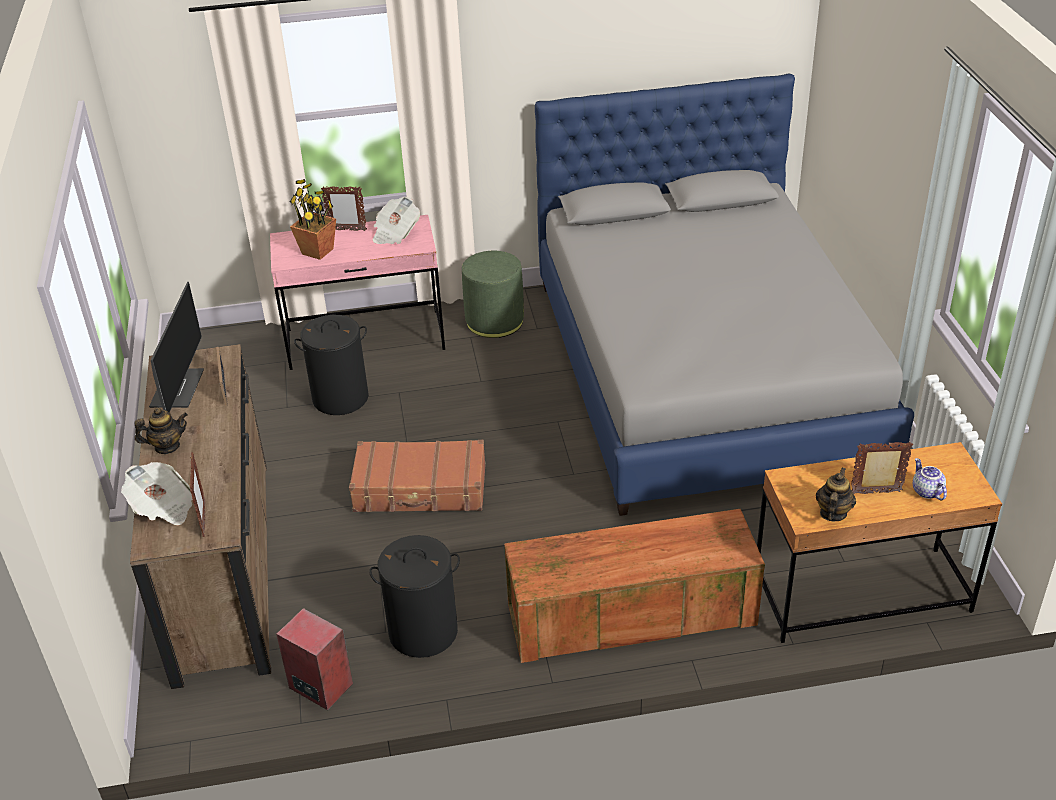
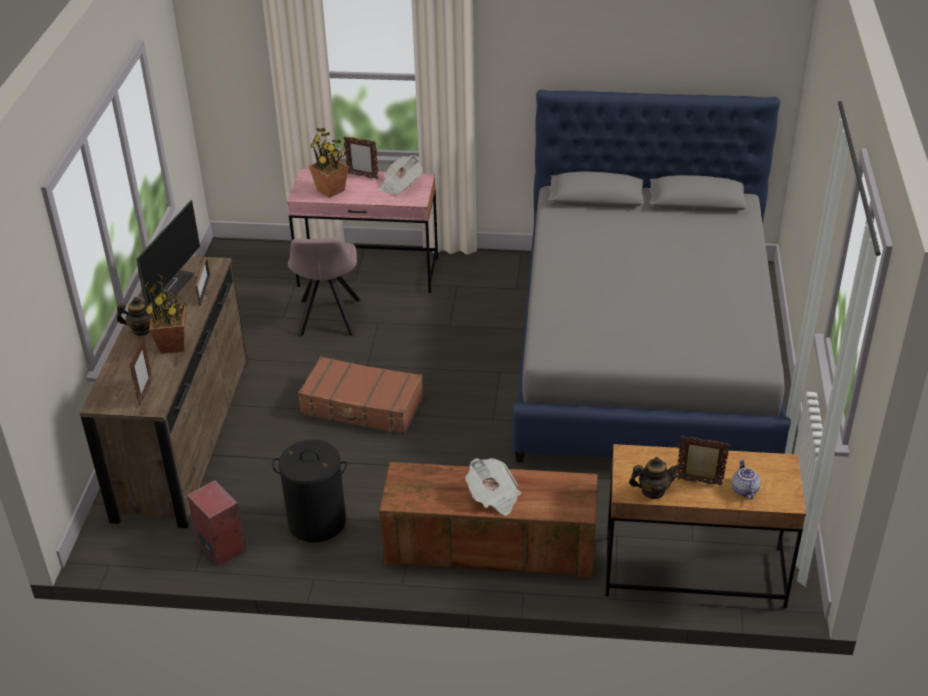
camera: 15 degrees right, 0 degrees up
(163, 507) = (120, 377): newspaper -> newspaper (493, 497)
(214, 457) = (173, 345): none -> potted plant
(340, 398) = (328, 318): black laundry basket -> pink chair
(495, 321) = (483, 276): green ottoman -> none
(832, 513) = (653, 491): teapot -> teapot turned 45 degrees clockwise

